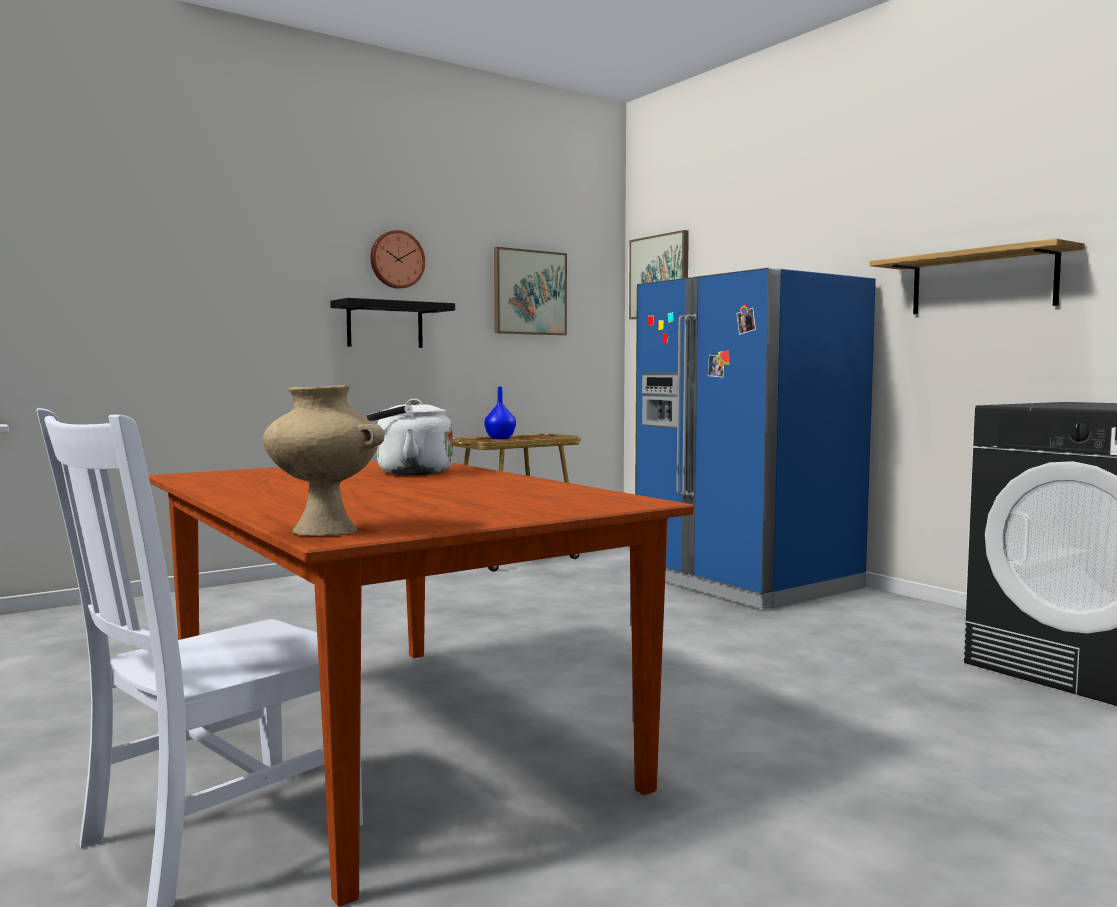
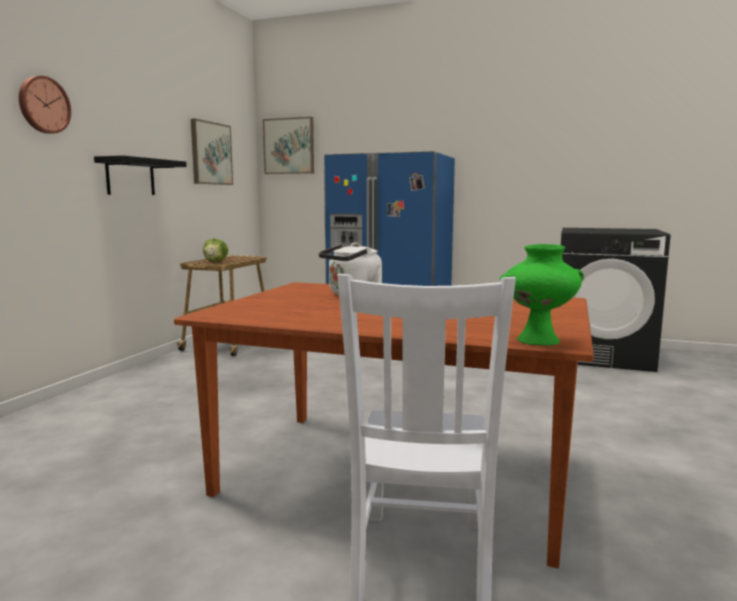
camera: 35 degrees left, 5 degrees up
(322, 531) = (538, 341): beige vase -> green vase
(396, 259) = (134, 124): wall clock -> wall clock (43, 105)
(501, 438) = (215, 261): blue vase -> lettuce
(982, 282) = (517, 164): shelf -> none

